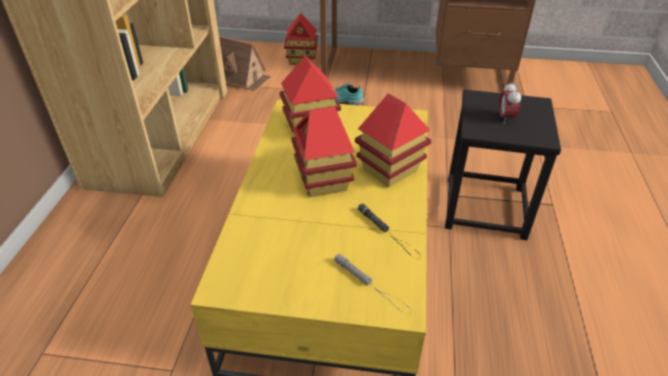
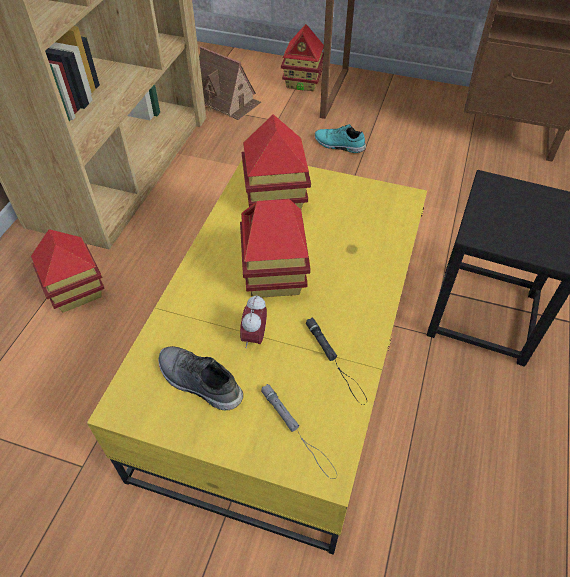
camera: 10 degrees right, 10 degrees up
(280, 262) = (198, 383): none -> grey shoe
(390, 170) = (359, 272): toy house -> toy house (77, 293)
(505, 118) = (520, 221): alarm clock -> alarm clock (254, 337)

